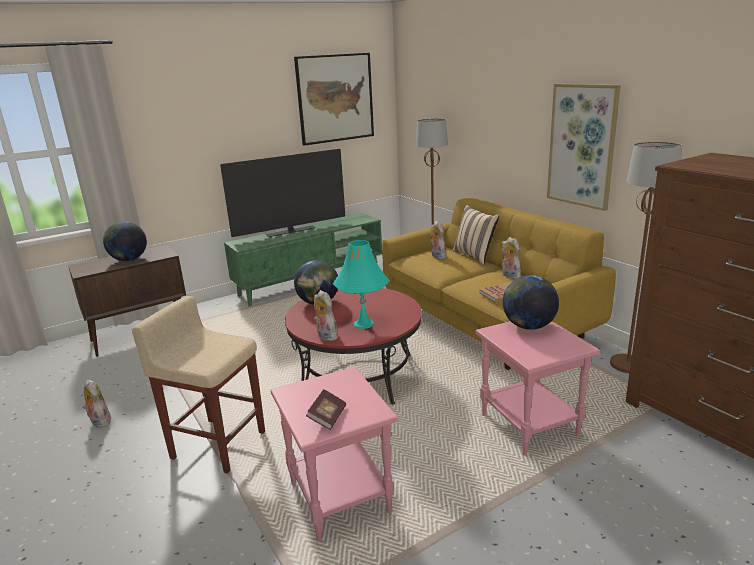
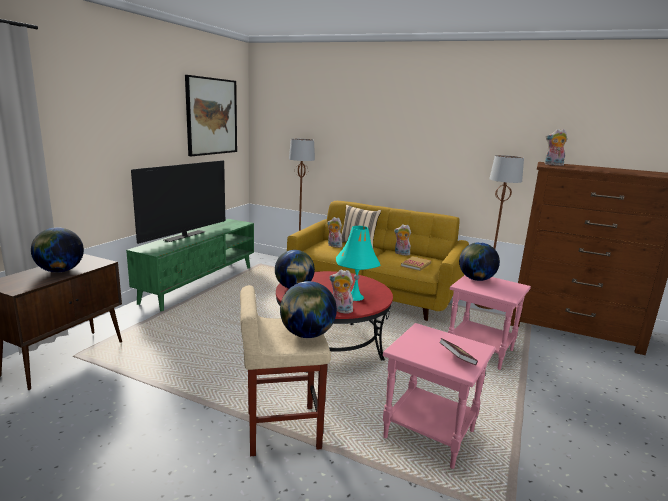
camera: 35 degrees left, 5 degrees down
(99, 421) = (121, 450): plush toy -> plush toy (553, 165)
(216, 355) = (307, 335): none -> globe
(582, 146) = (439, 159): picture -> none

